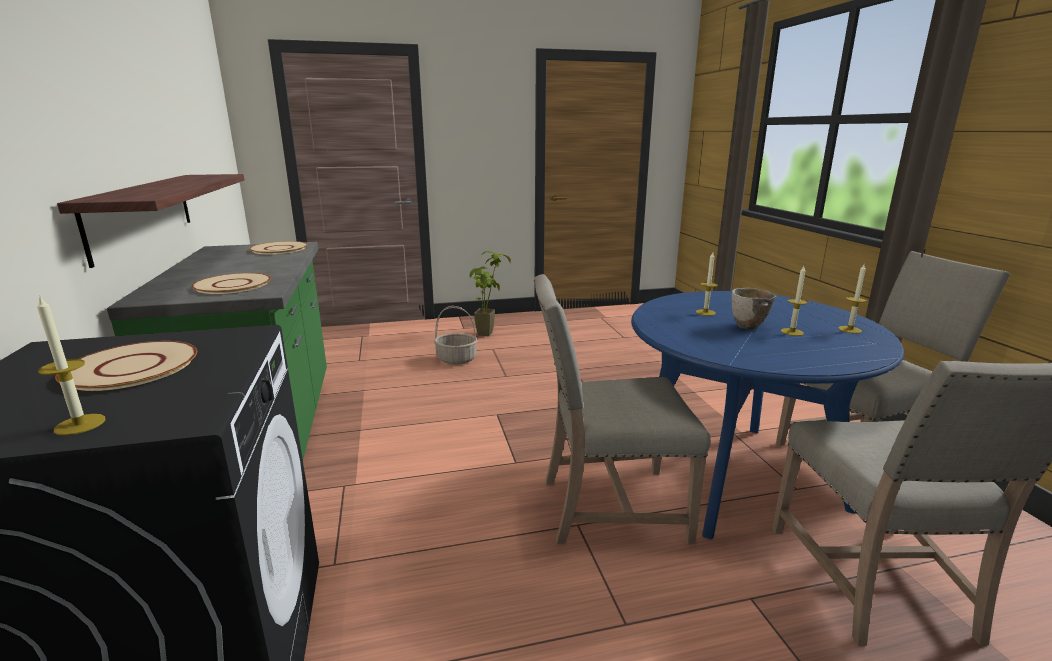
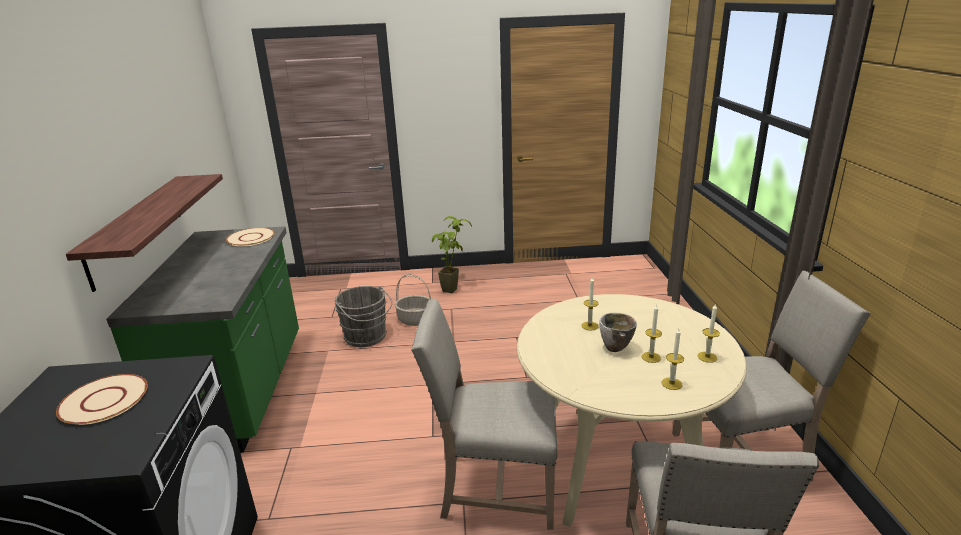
camera: 10 degrees right, 5 degrees up
(80, 424) = (63, 458): candle -> candle (671, 383)
(232, 285) = (199, 292): beige plate -> none
(406, 376) = (367, 337): none -> grey bucket
(734, 475) = (617, 465): blue dining table -> beige dining table

